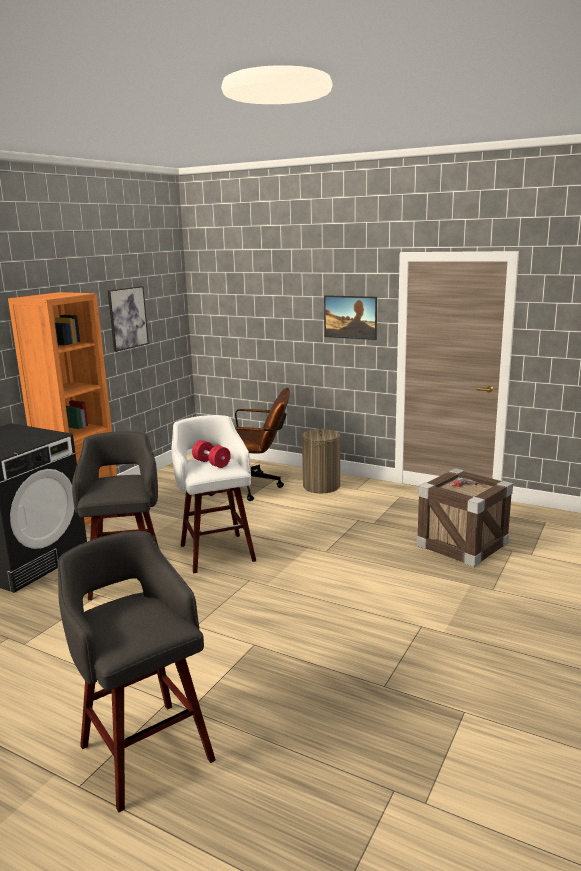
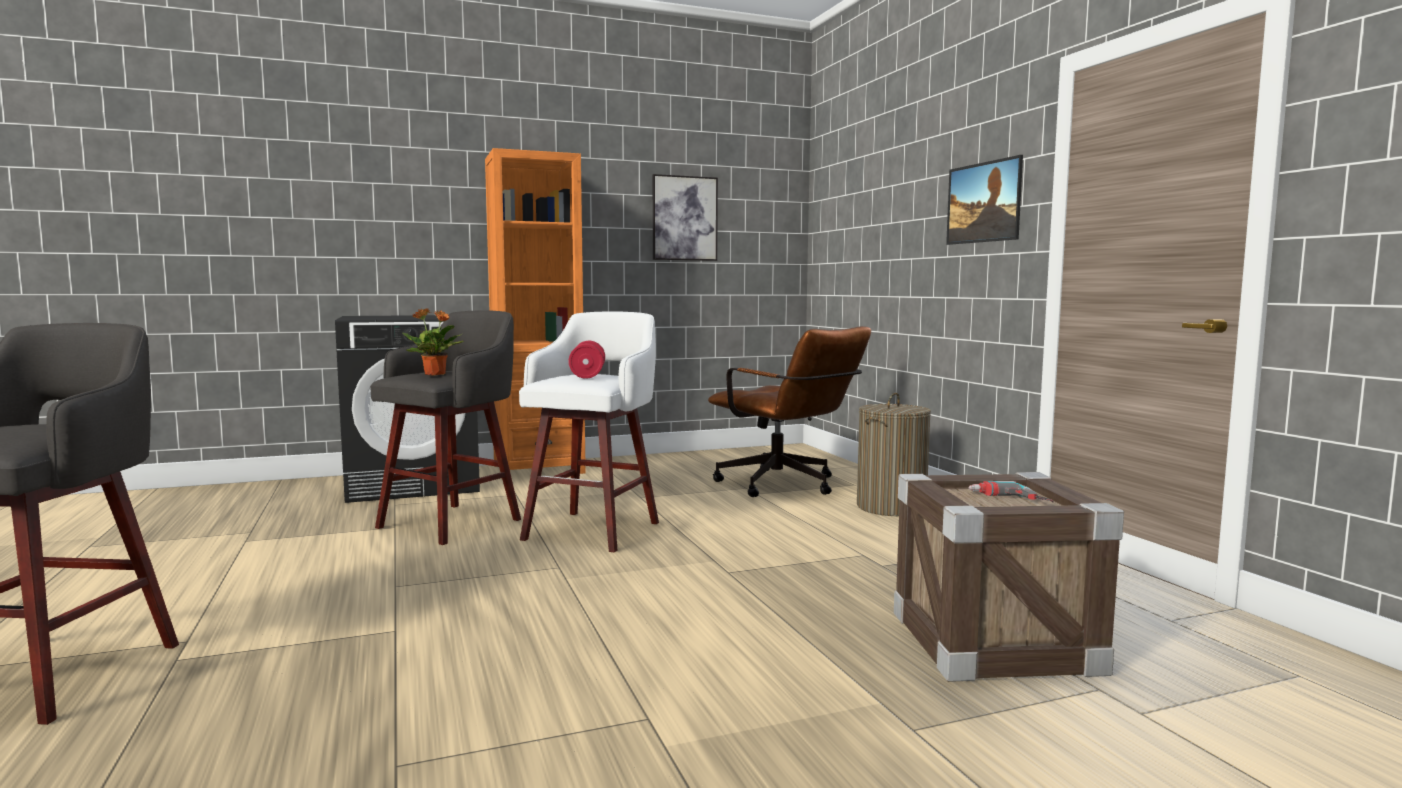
camera: 40 degrees right, 10 degrees down
(124, 488) = (435, 374): none -> potted plant

